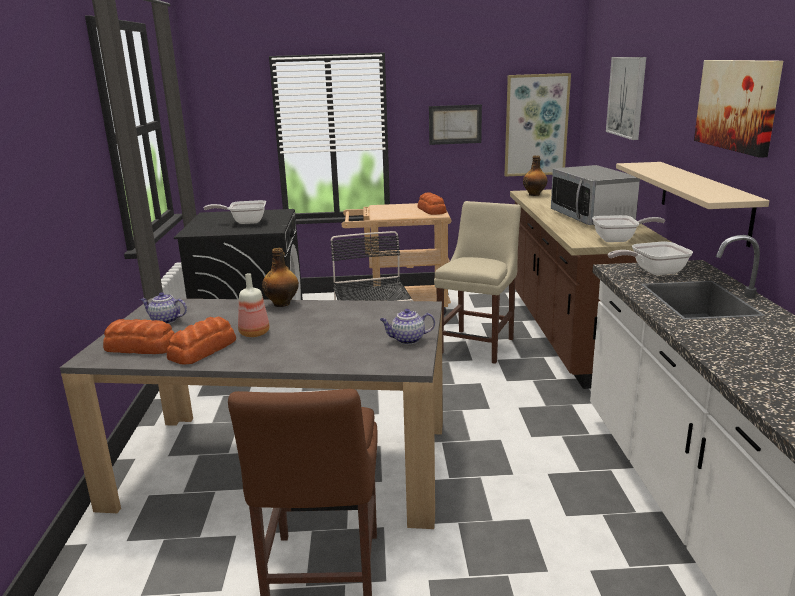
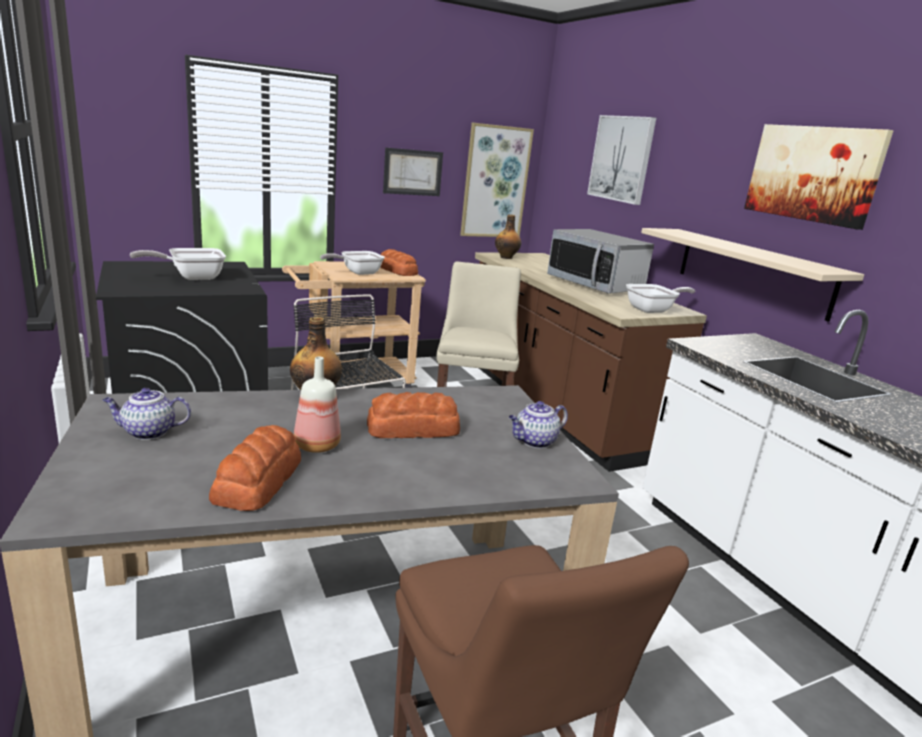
camera: 25 degrees left, 0 degrees up
(142, 347) = (144, 484): bread -> bread (414, 429)
(653, 272) = (733, 347): frying pan -> frying pan (357, 273)

